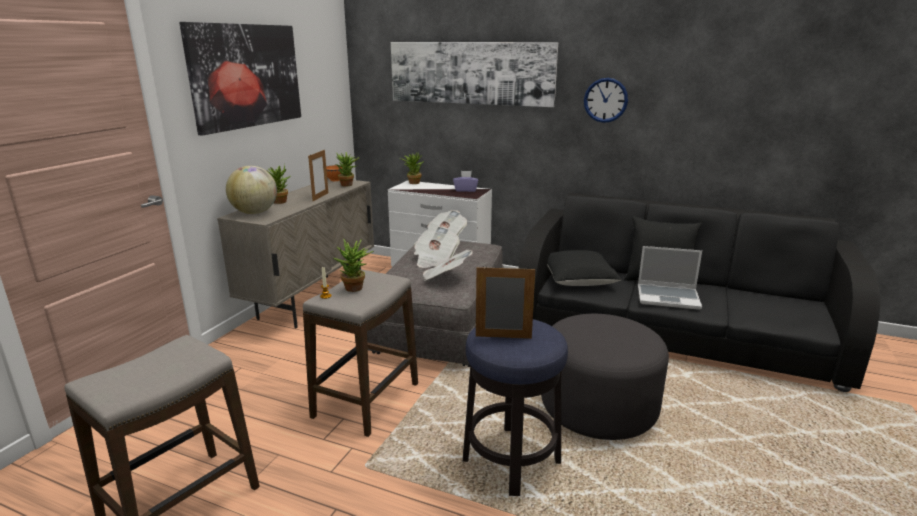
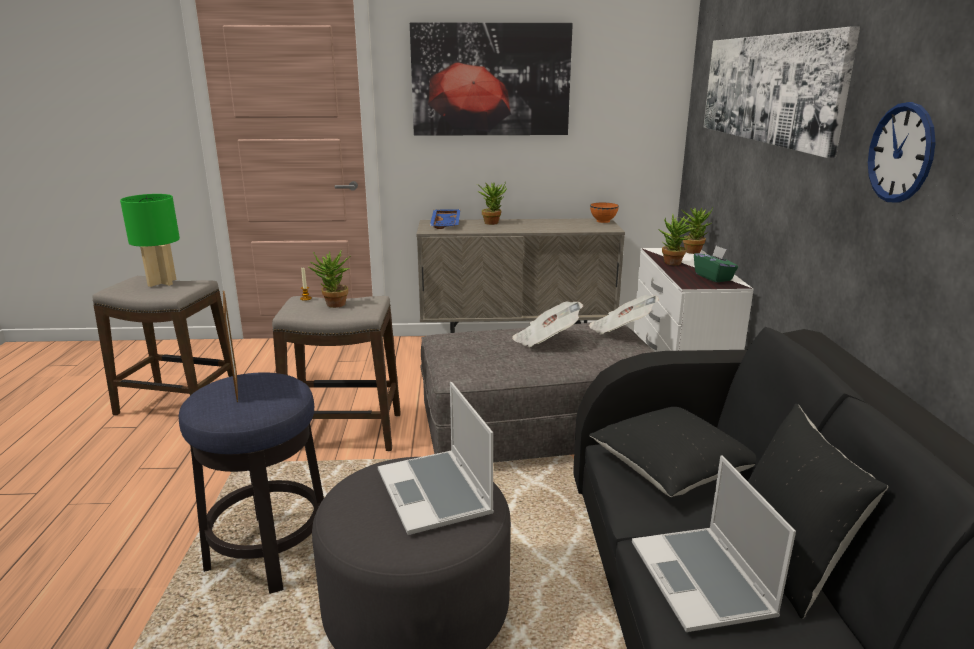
camera: 65 degrees right, 0 degrees up
(138, 366) = (161, 283): none -> green table lamp
(255, 213) = (446, 224): globe -> blue tray
(320, 197) = (530, 229): picture frame -> none
(348, 185) = (592, 228): potted plant -> potted plant (673, 264)
(445, 278) = (496, 357): newspaper -> none
(466, 190) = (713, 277): purple tissue box -> green tissue box
(603, 327) = (436, 494): none -> laptop

